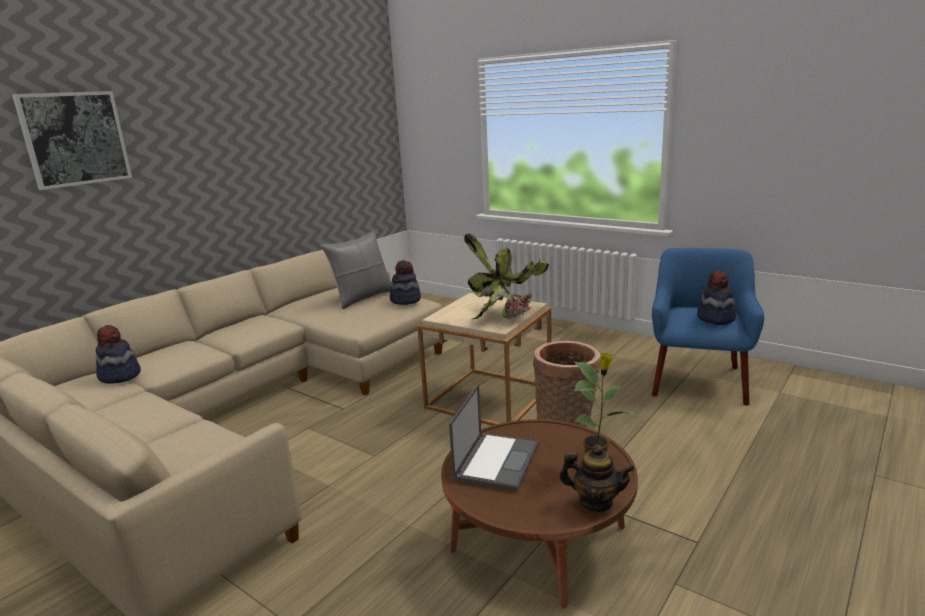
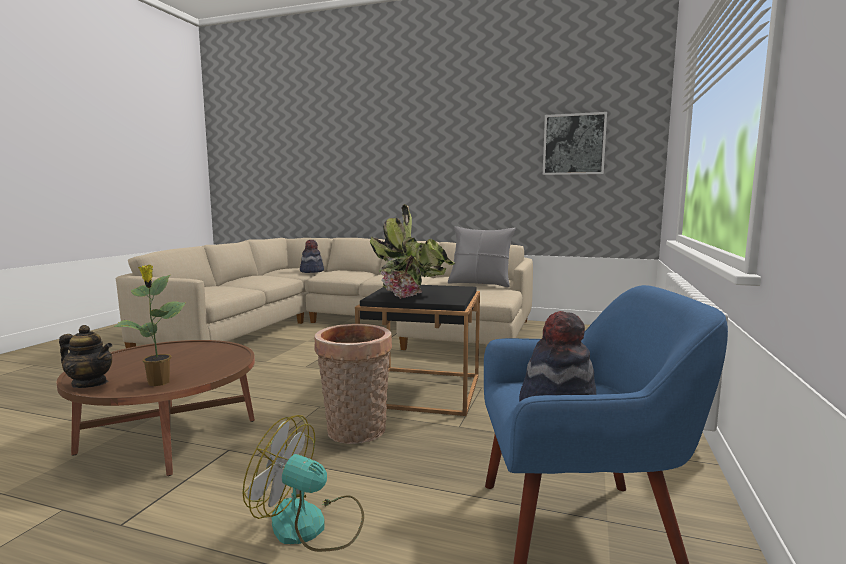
camera: 70 degrees right, 10 degrees down
(75, 139) = (362, 138): picture -> picture (574, 144)
(405, 300) = (491, 293): hat -> none
(489, 397) = (422, 390): beige side table -> black side table
(497, 460) = (183, 351): laptop -> none
(595, 502) = (90, 383): teapot -> teapot turned 75 degrees counterclockwise
(697, 457) = (311, 526): none -> fan

